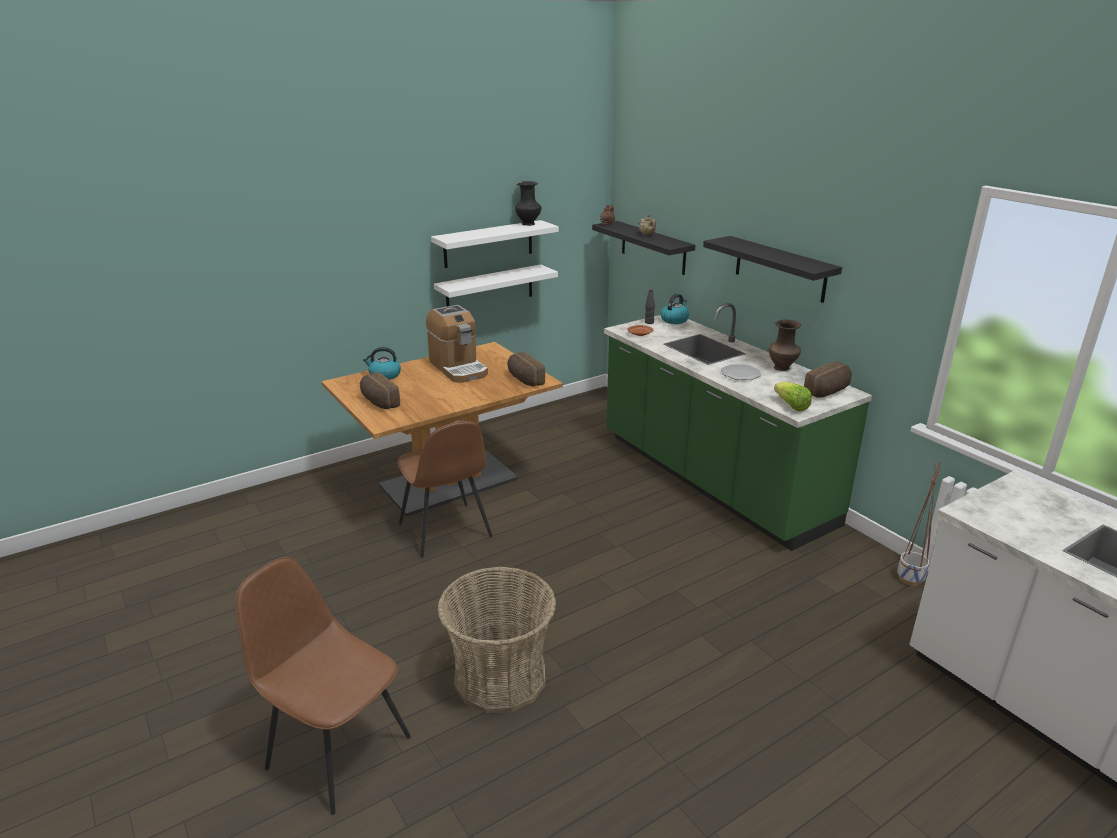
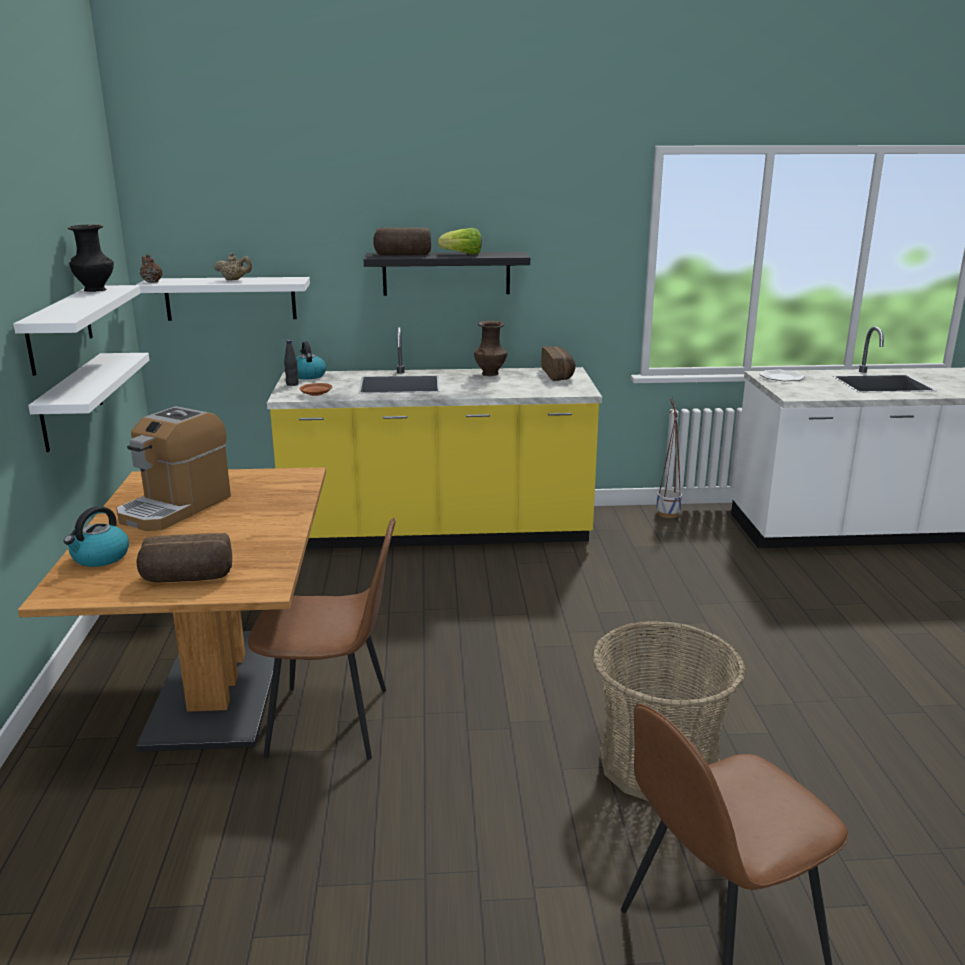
camera: 60 degrees left, 5 degrees down
(458, 368) = (175, 507): coffee machine -> coffee machine turned 120 degrees clockwise
(524, 379) = (282, 481): bread -> bread (402, 255)
(653, 247) = (230, 298): black shelf -> white shelf
(712, 479) = (438, 531): green counter -> yellow counter
(740, 373) = (479, 387): plate -> plate (781, 377)
(791, 406) = (569, 390): lettuce -> lettuce (462, 254)

